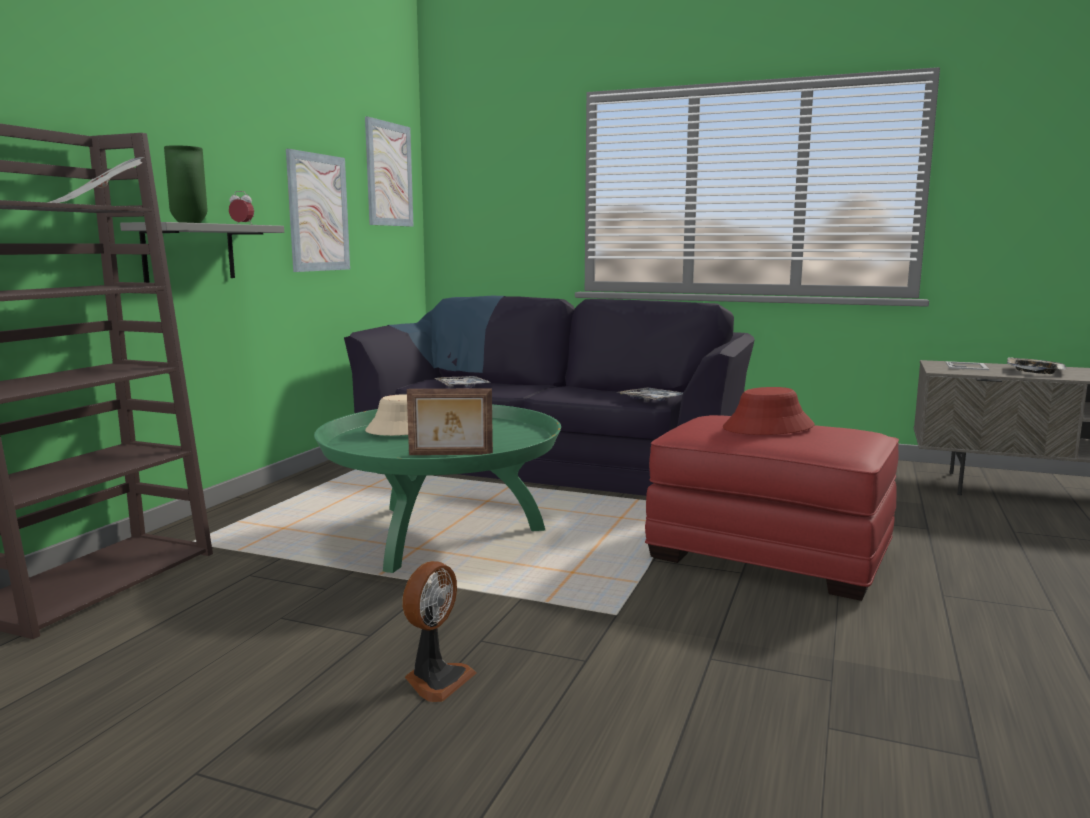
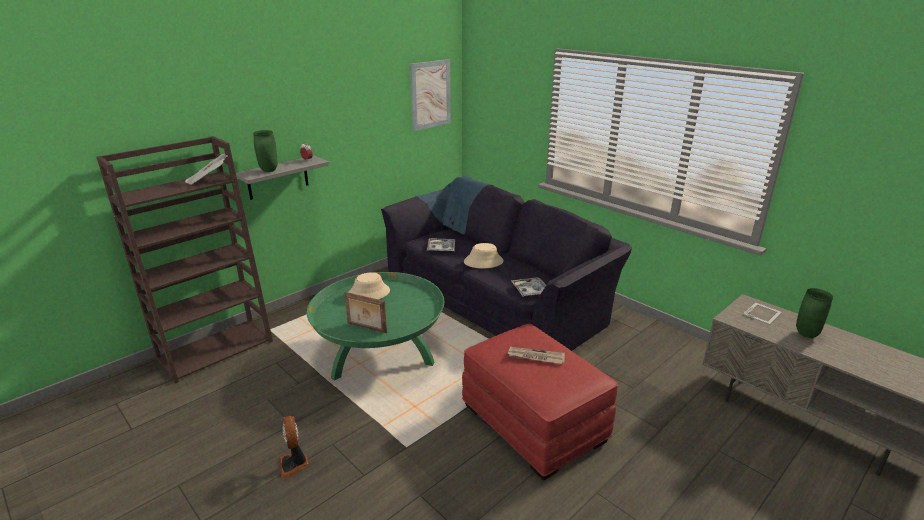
camera: 25 degrees right, 15 degrees up
(318, 212) = (370, 134): picture -> none
(436, 680) = (294, 464): fan -> fan turned 105 degrees clockwise
(544, 389) = (483, 261): none -> beige hat
(768, 427) = (535, 357): red hat -> newspaper
(1034, 371) = (805, 334): tray -> green vase

